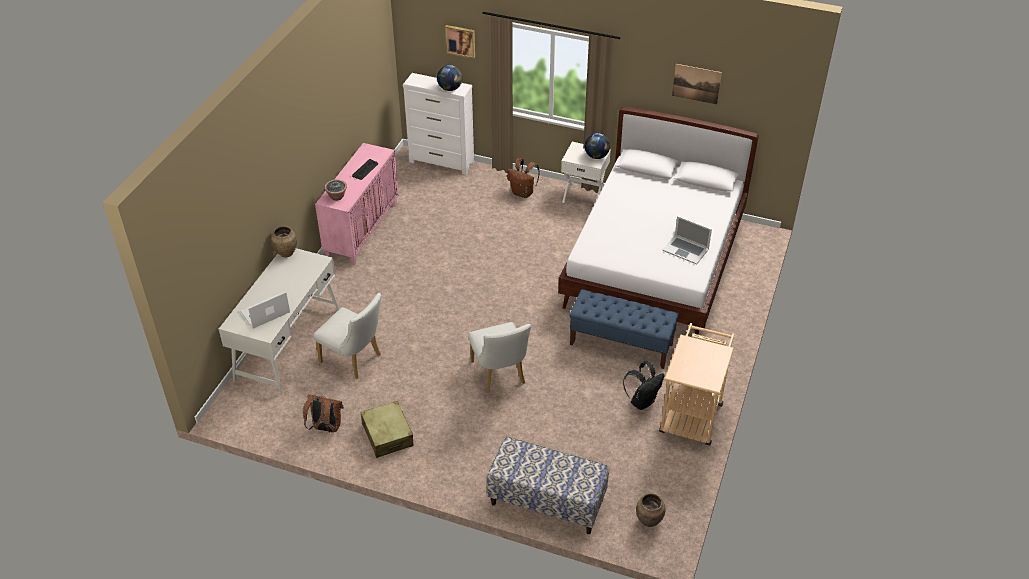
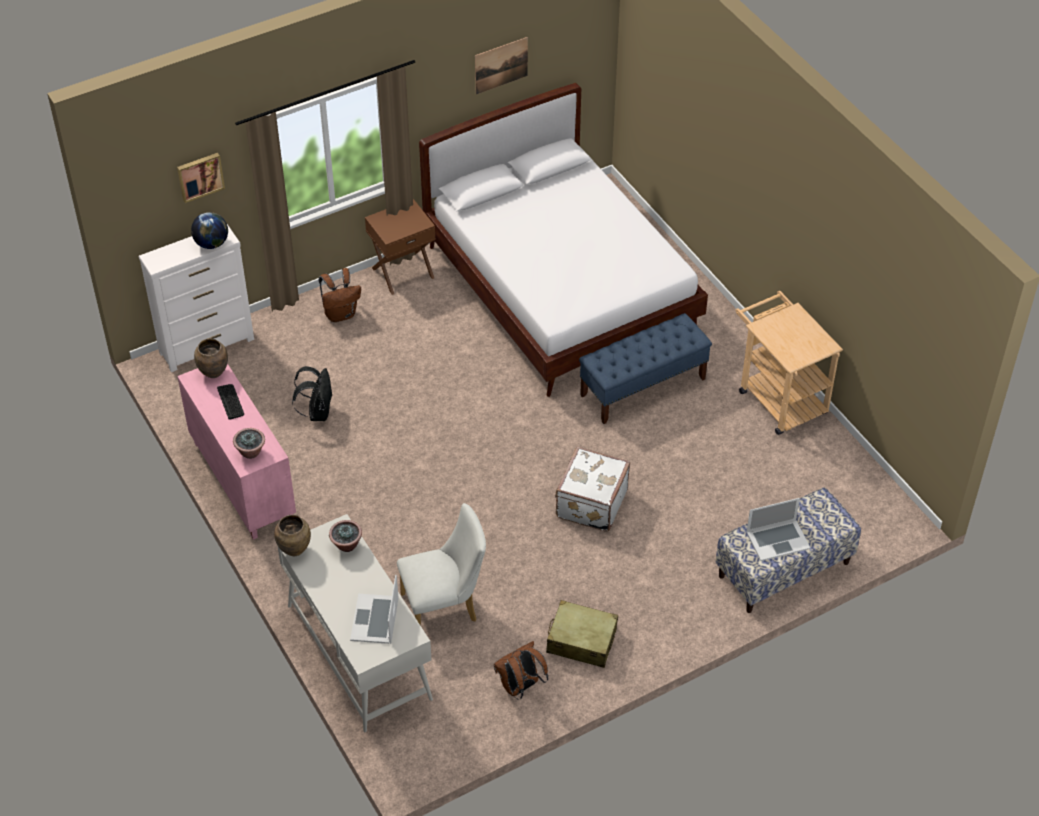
camera: 50 degrees left, 5 degrees up
(309, 270) = (346, 545): none -> potted plant
(500, 375) = (590, 503): white chair -> white suitcase
(584, 196) = (402, 272): white nightstand -> brown nightstand
(596, 156) = (412, 215): globe -> none
(642, 401) = (730, 421): black backpack -> black backpack (317, 412)
(649, 521) = (871, 512): brown vase -> brown vase (213, 372)
(685, 249) = (630, 246): laptop -> laptop (777, 540)

